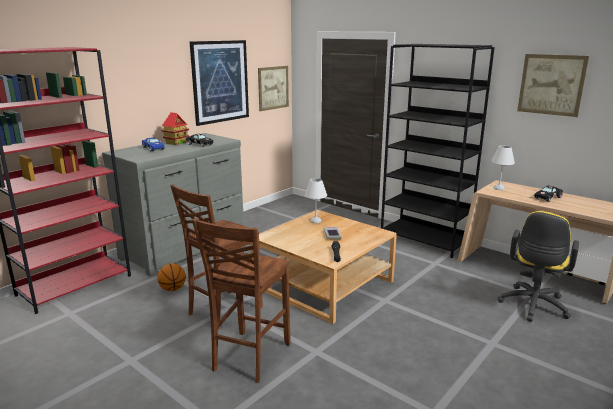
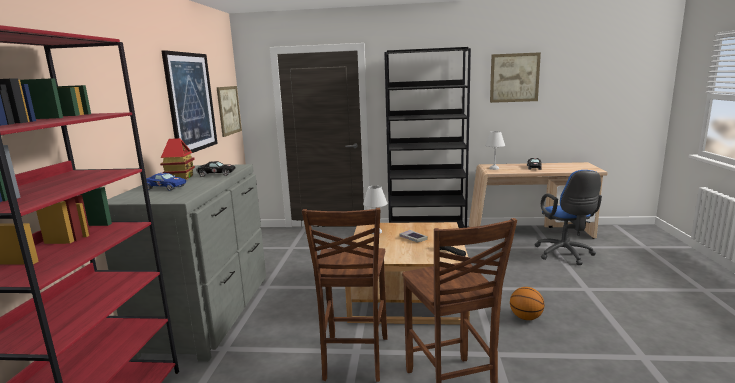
camera: 35 degrees left, 5 degrees down
(173, 289) = (261, 362): basketball -> basketball (525, 317)
(532, 306) = (565, 255): yellow office chair -> blue office chair

